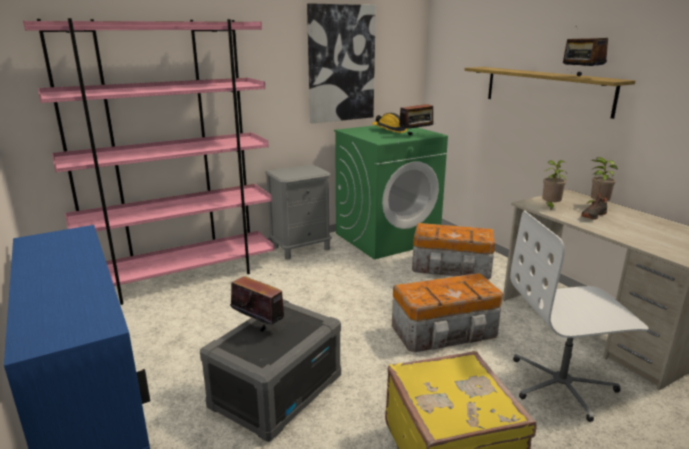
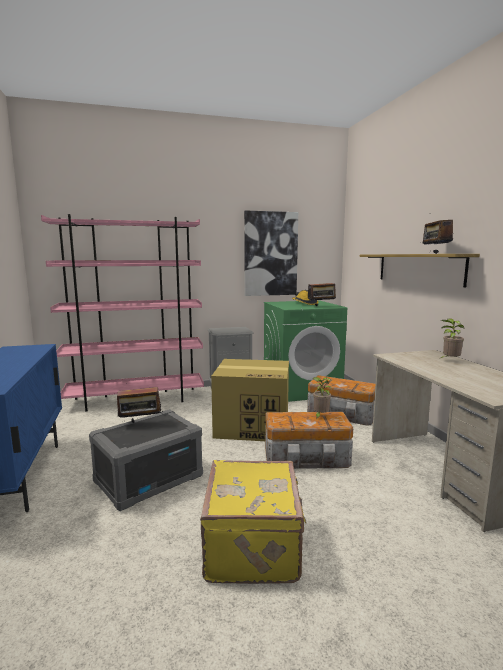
camera: 15 degrees right, 10 degrees down
(259, 325) = (140, 423): radio -> radio turned 120 degrees clockwise
(360, 297) = (253, 426): none -> cardboard box
(550, 207) = (404, 359): potted plant -> potted plant (320, 416)
(562, 385) = (387, 512): white office chair -> none
(592, 215) = (437, 366): black shoe -> none

